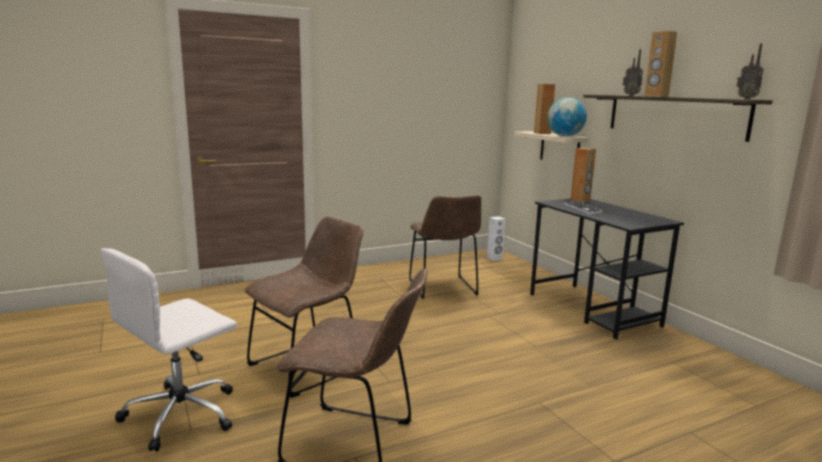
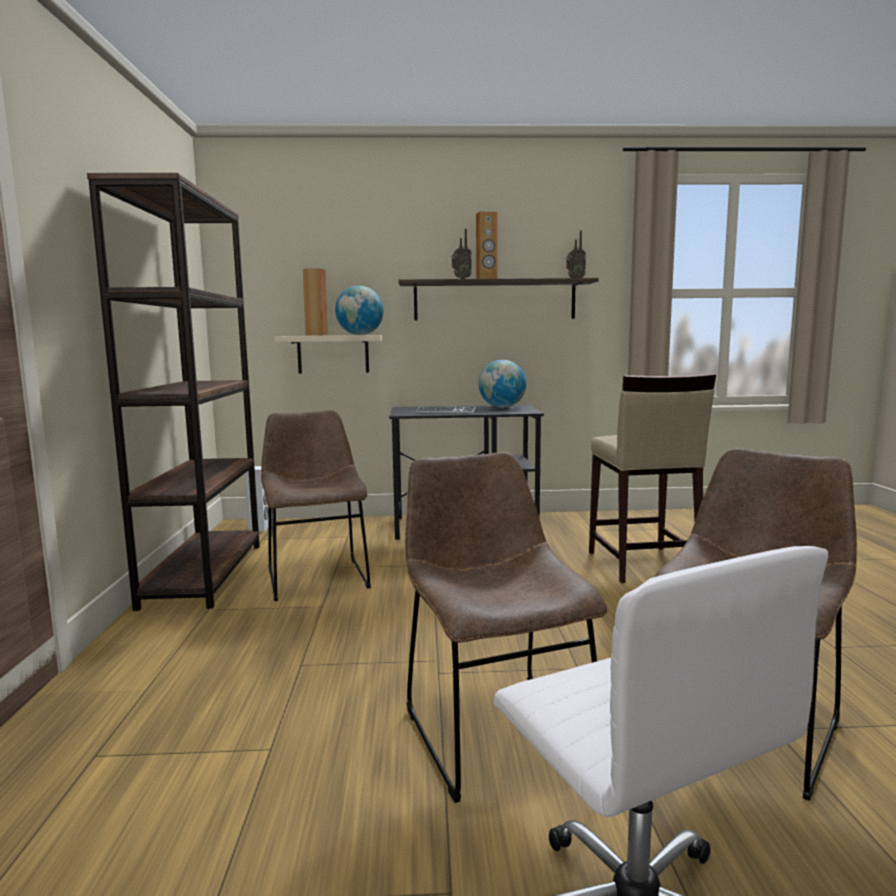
camera: 65 degrees left, 5 degrees down
(417, 266) = (204, 574): none -> brown bookcase
(443, 289) = (316, 576): brown chair -> brown chair turned 120 degrees counterclockwise
(580, 200) = (409, 408): brown speaker -> none
(608, 392) = (642, 565): none -> beige stool
(641, 217) = (502, 407): none -> globe

